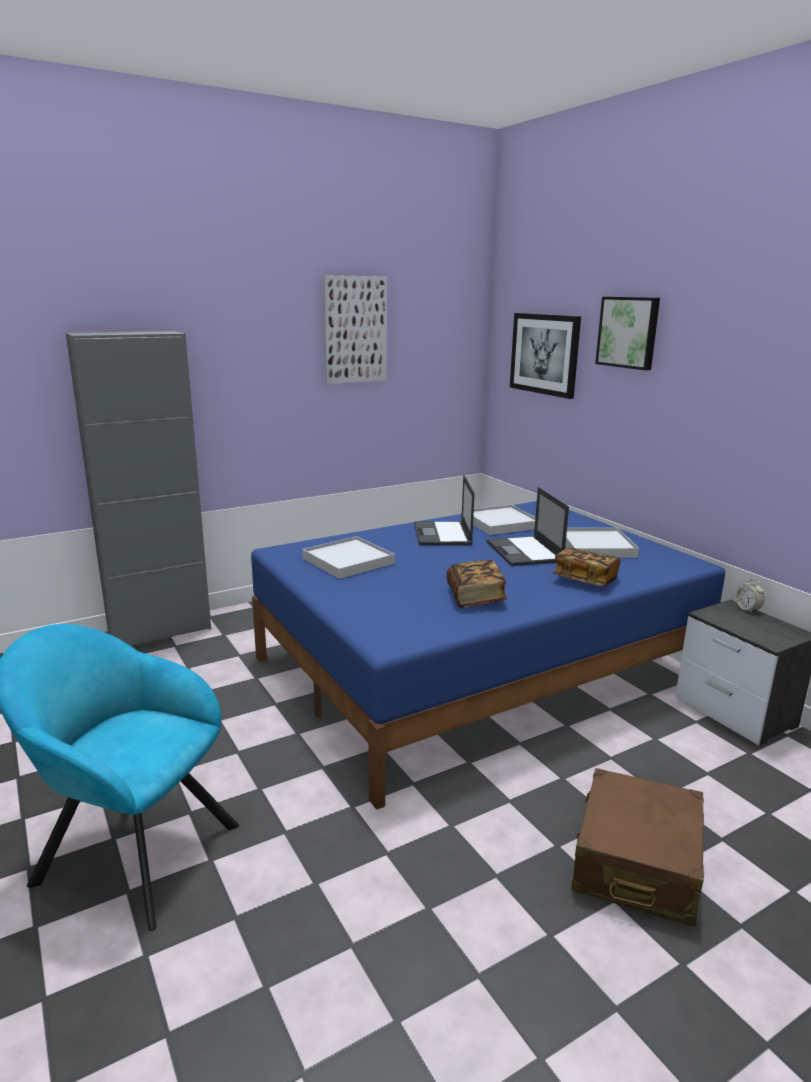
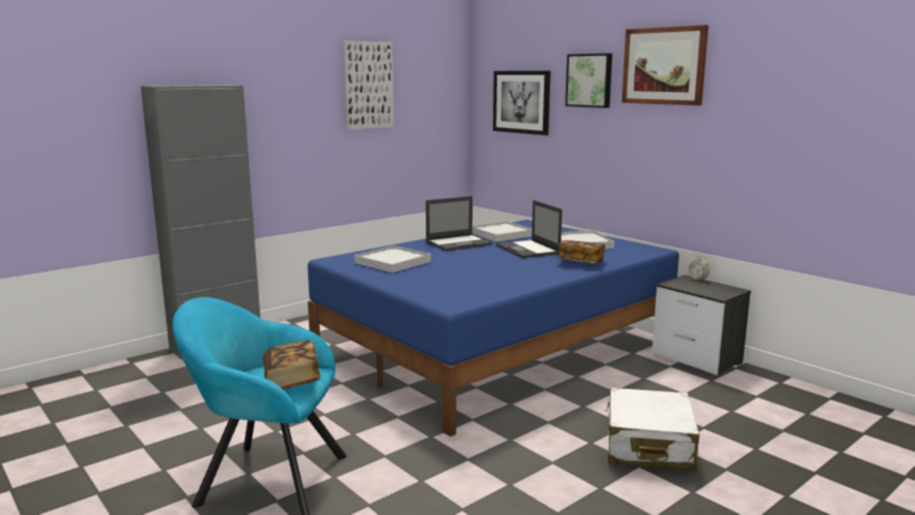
camera: 10 degrees left, 5 degrees down
(442, 534) = (459, 243): laptop -> laptop turned 105 degrees counterclockwise
(475, 597) = (504, 276): book -> book (292, 380)
(636, 863) = (648, 446): brown suitcase -> white suitcase
(727, 319) = (664, 66): none -> picture

